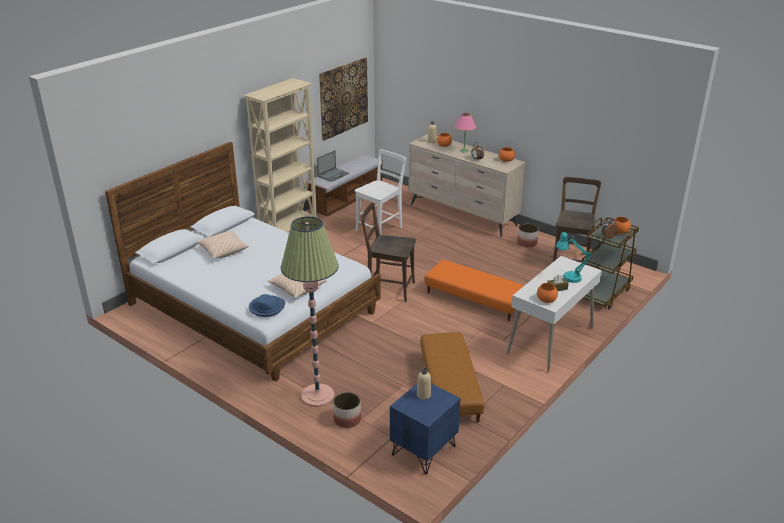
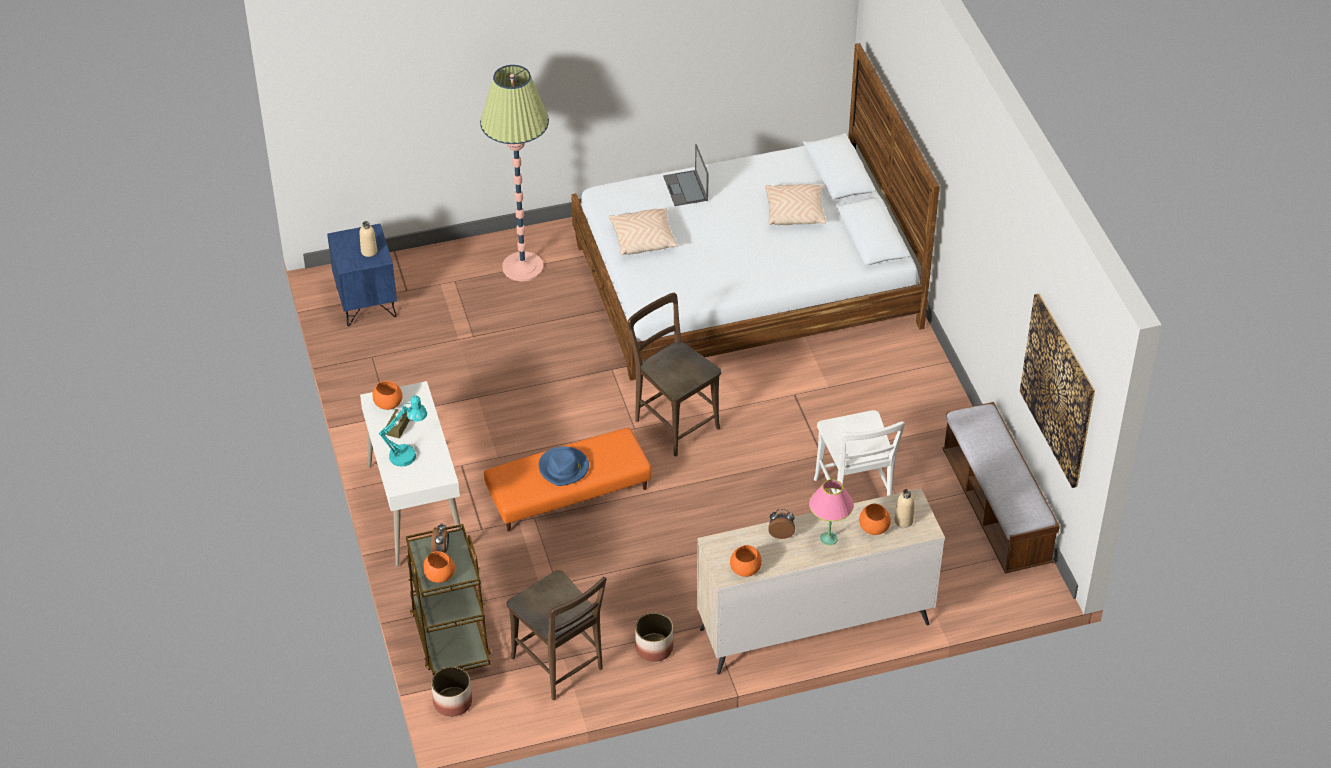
camera: 125 degrees right, 15 degrees up
(266, 307) = (622, 199): blue hat -> blue hat (564, 468)
(289, 229) = (937, 397): beige bookcase -> none
(333, 175) = (987, 438): laptop -> laptop (686, 189)
(347, 419) = (465, 272): planter -> planter (453, 702)
(388, 288) = (674, 421): brown chair -> brown chair turned 90 degrees counterclockwise
(449, 387) = (432, 370): brown ottoman -> none

